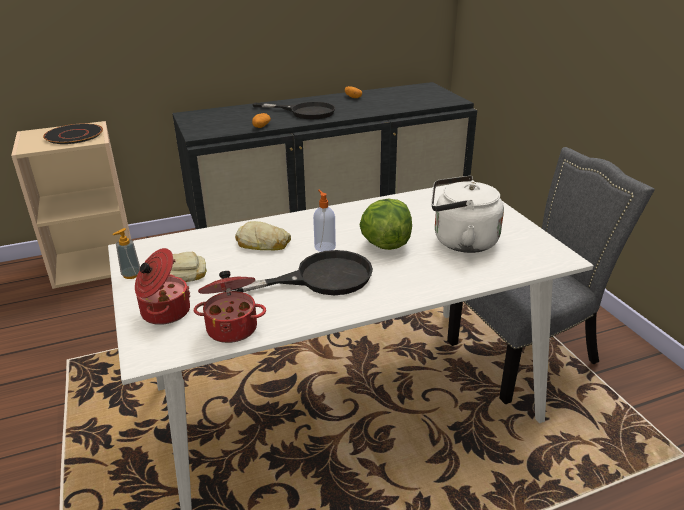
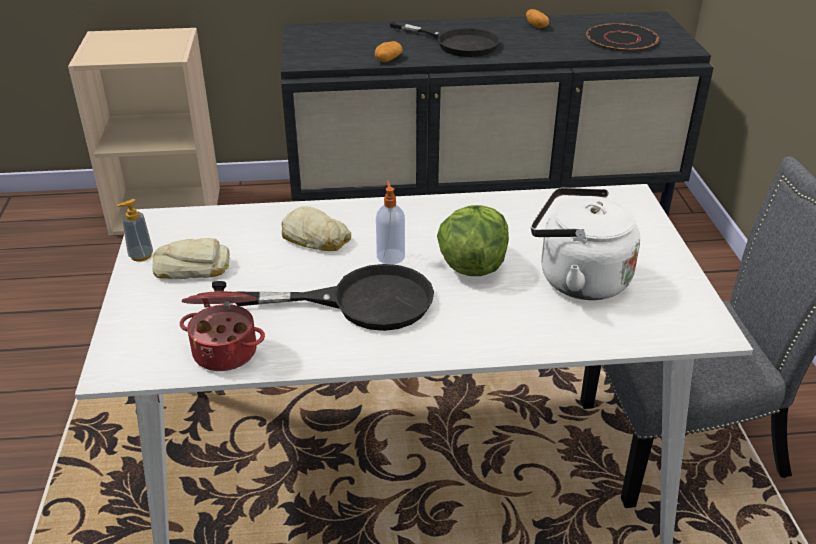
camera: 15 degrees right, 5 degrees up
(74, 135) = (150, 45): black plate -> black plate (621, 39)
(164, 312) = (157, 313): cooking pot -> none

